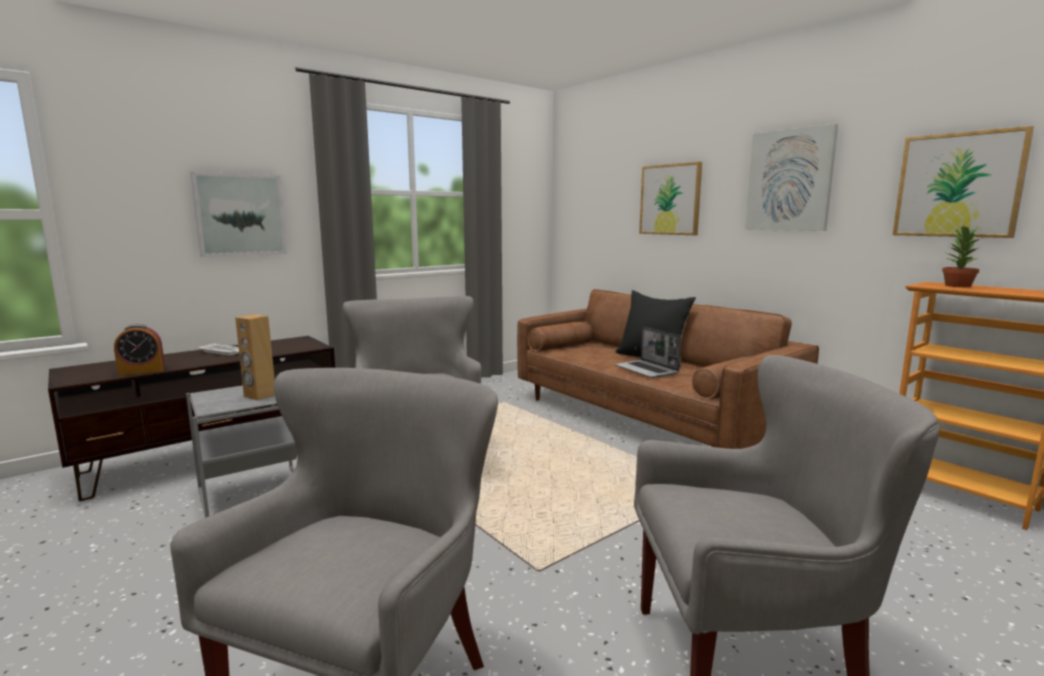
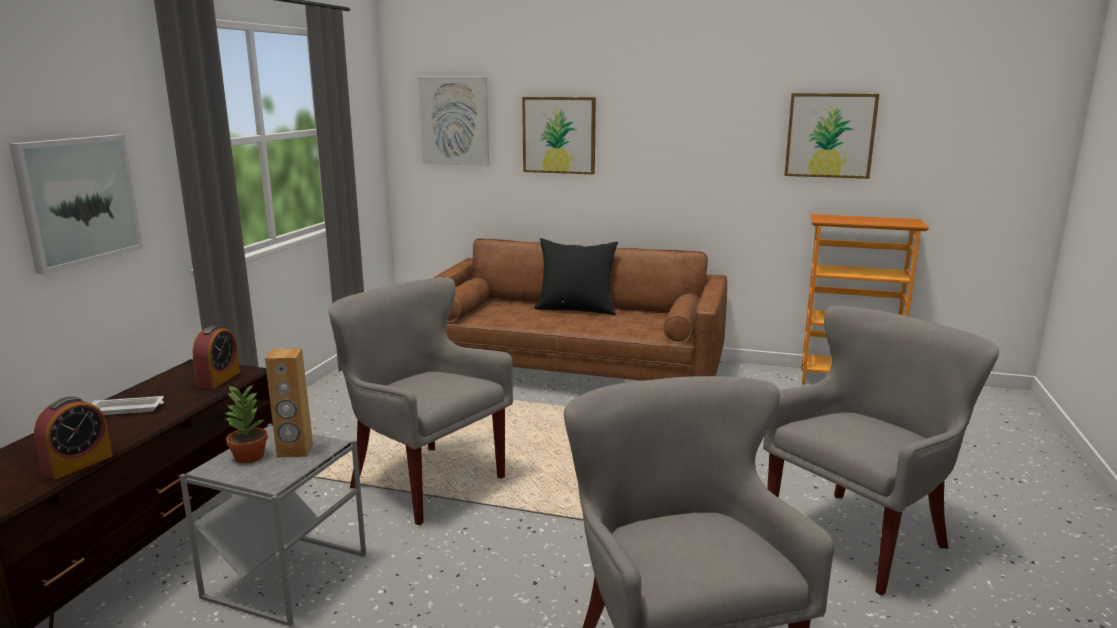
camera: 35 degrees left, 5 degrees up
(295, 347) = (219, 379): none -> alarm clock
(647, 370) = (594, 324): laptop -> none
(789, 180) = (690, 123): picture -> picture (455, 121)
(957, 286) = (839, 218): potted plant -> potted plant (248, 456)

